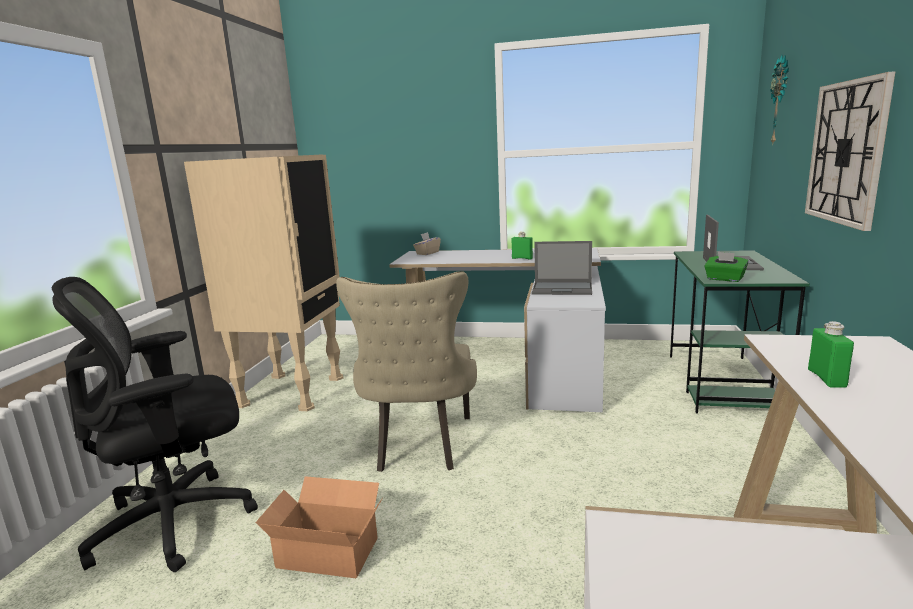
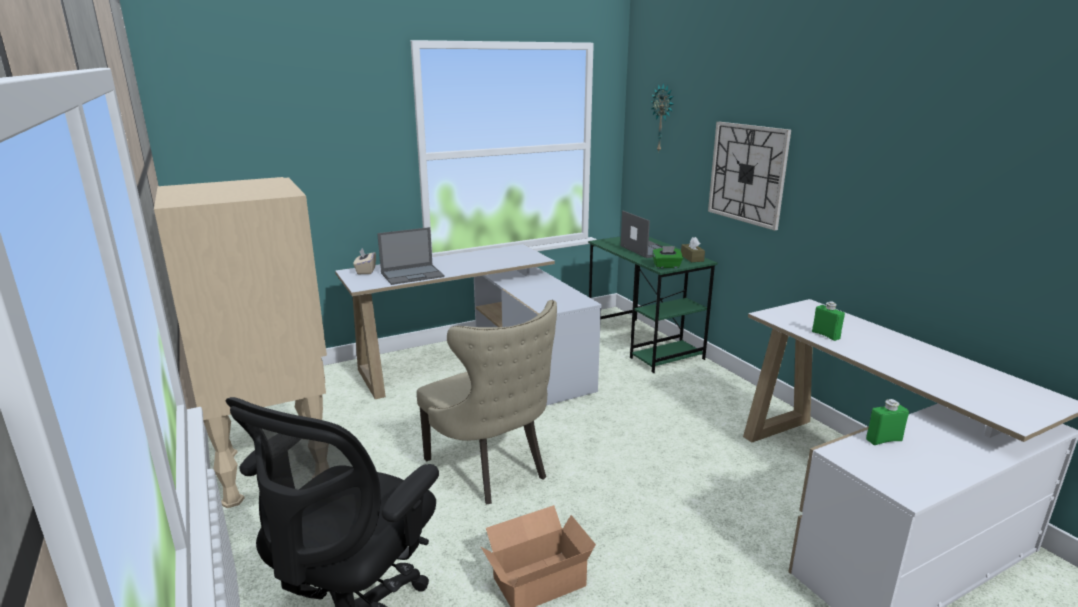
camera: 40 degrees left, 5 degrees up
(522, 258) = (480, 265): green bottle -> green bottle (883, 440)
(563, 289) = (540, 291): laptop -> laptop (413, 275)
(777, 276) = (692, 258): none -> brown tissue box

